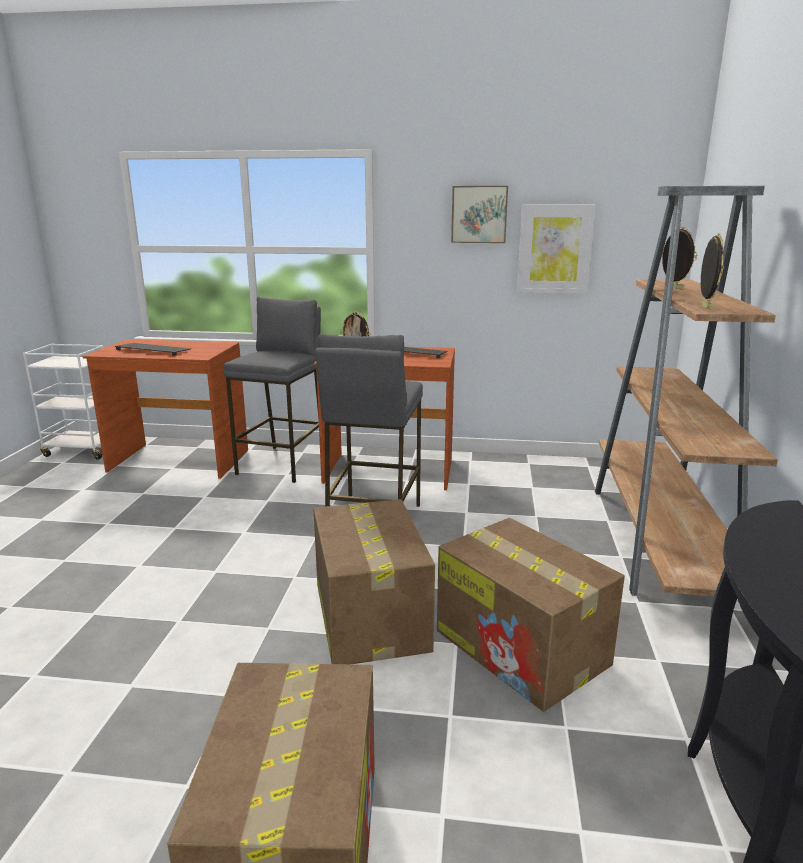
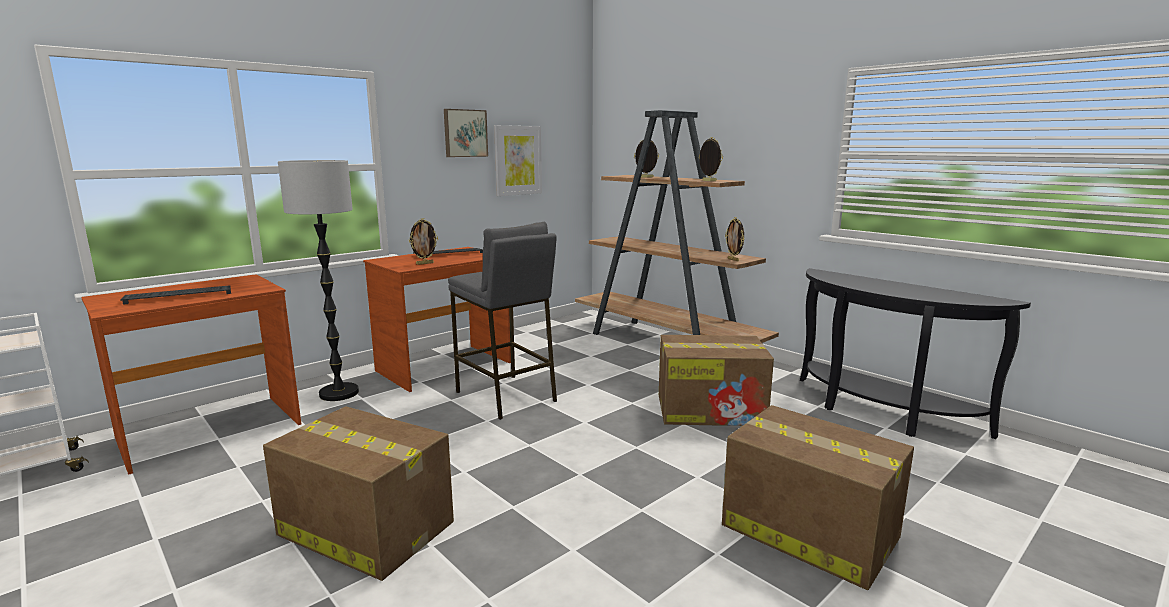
camera: 50 degrees left, 5 degrees down
(283, 463) = (339, 393): grey stool -> floor lamp
(370, 615) = (618, 436): cardboard box -> cardboard box (364, 528)
(705, 446) = (733, 260): none -> picture frame

